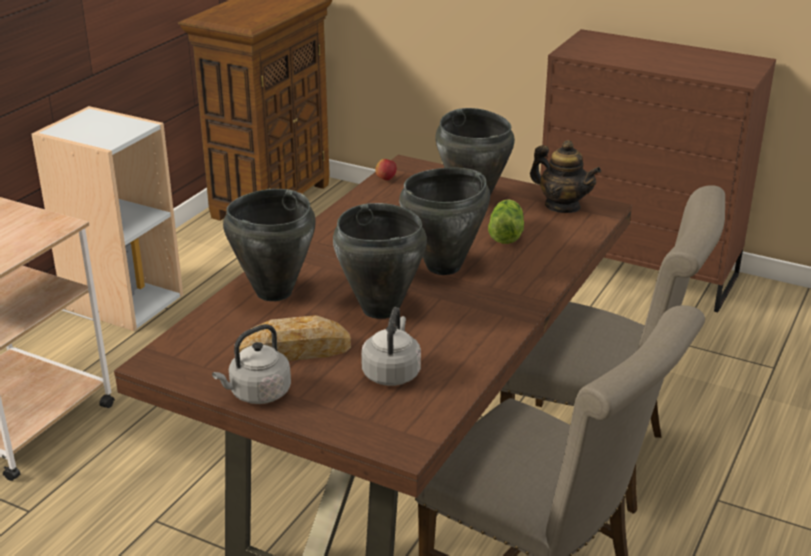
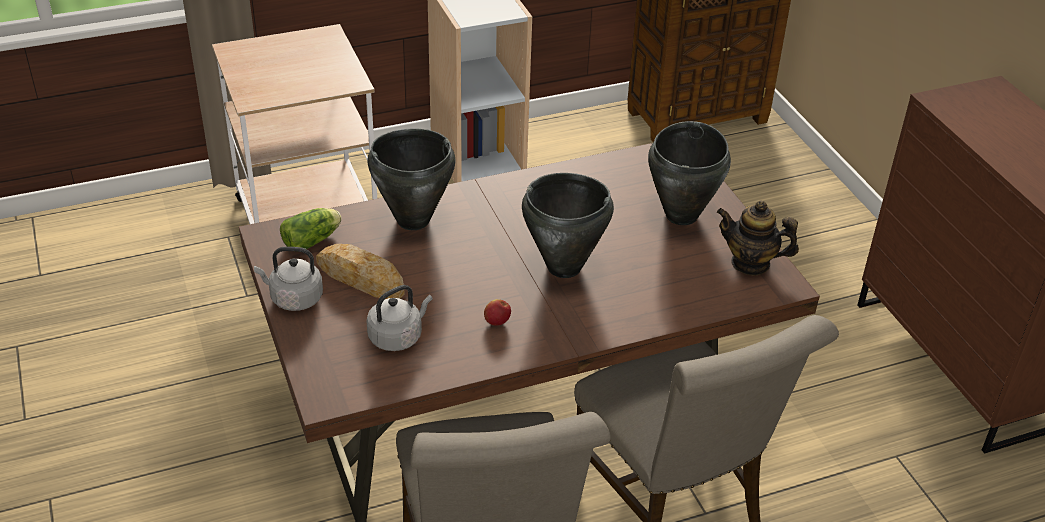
camera: 40 degrees right, 10 degrees up
(380, 309) = (463, 278): black cooking pot -> none
(386, 179) = (639, 157): apple -> apple (497, 322)
(506, 233) = (660, 263): lettuce -> lettuce (313, 240)
(562, 206) = (751, 263): teapot -> teapot turned 120 degrees clockwise

